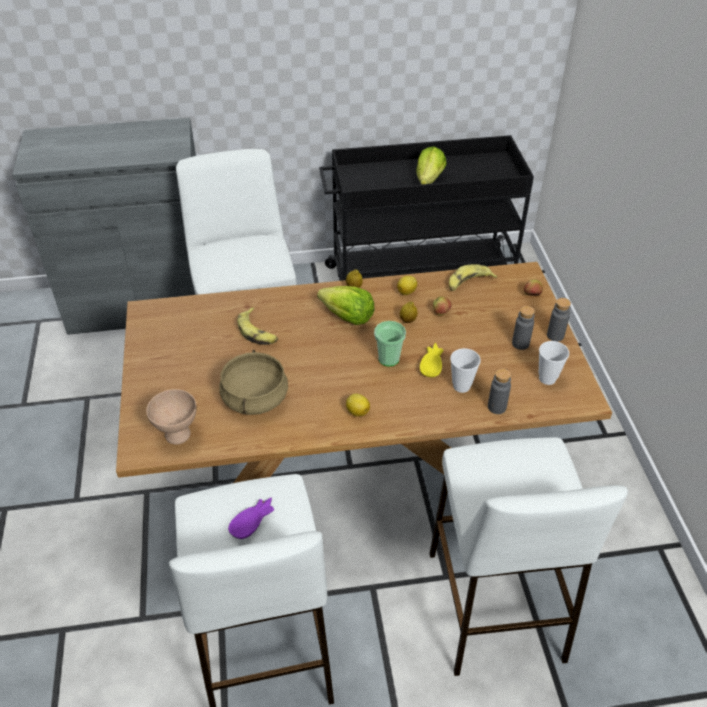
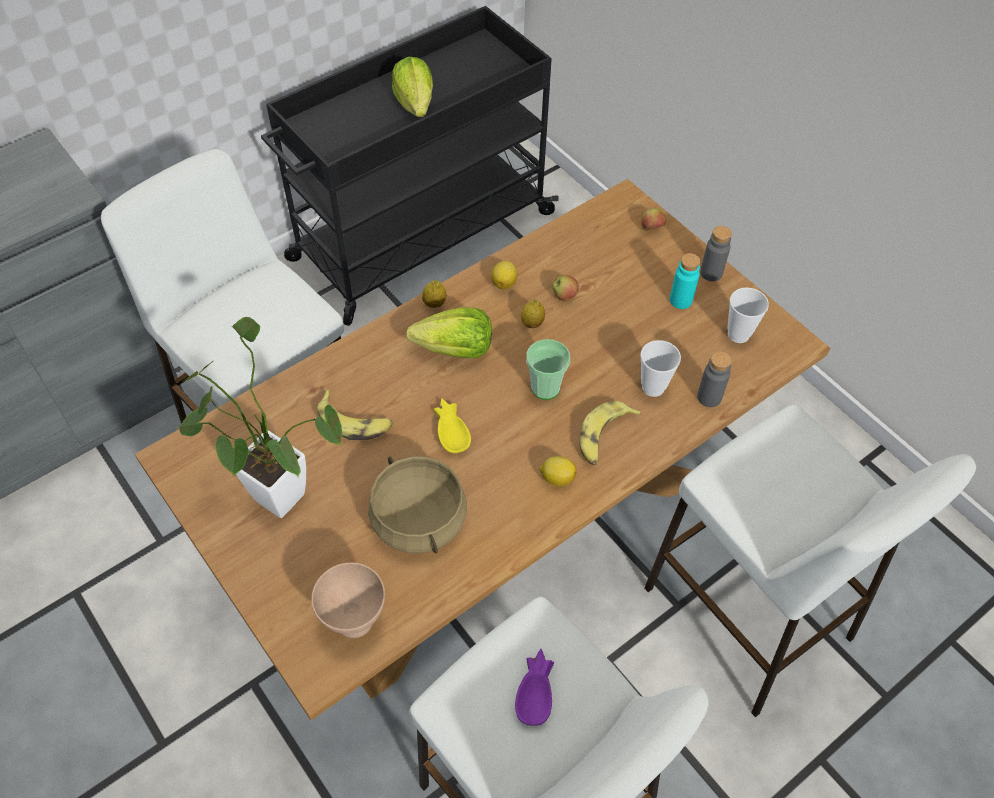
camera: 30 degrees left, 10 degrees up
(184, 349) = (272, 491): none -> potted plant
(433, 364) = (601, 371): yellow bowl -> yellow bowl (452, 429)
(468, 283) = (569, 240): banana -> banana (604, 437)
(520, 343) = (680, 300): grey bottle -> turquoise bottle

